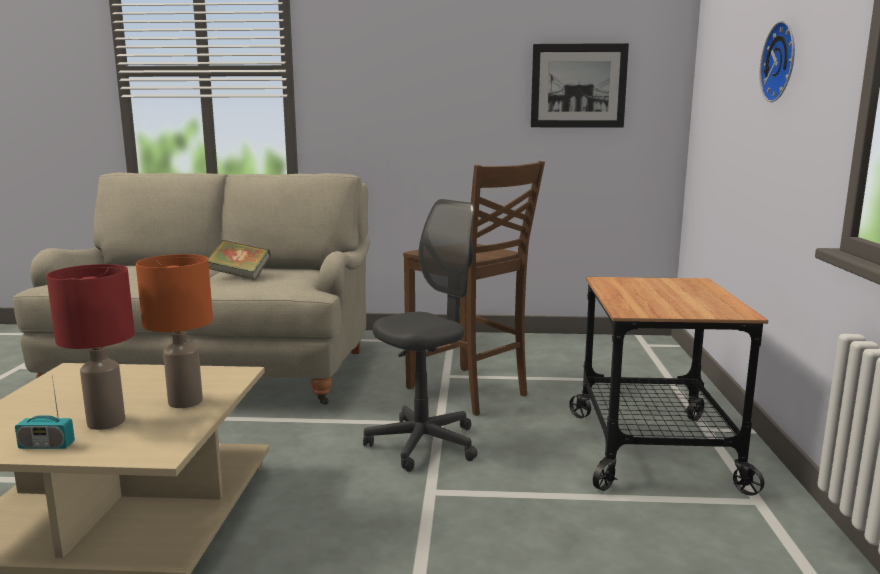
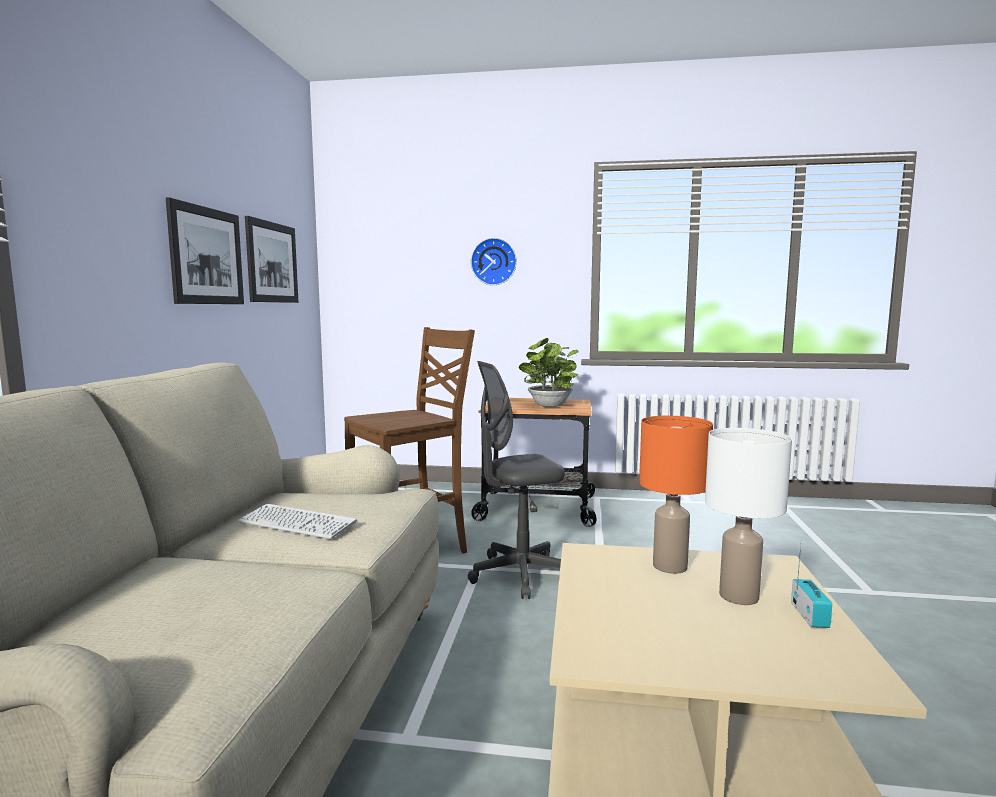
camera: 85 degrees left, 5 degrees down
(106, 422) = (739, 596): red table lamp -> white table lamp
(239, 276) = (297, 523): book -> keyboard
(423, 444) = (520, 575): grey office chair -> grey office chair turned 75 degrees counterclockwise
(470, 88) = (207, 256): none -> picture
(653, 299) = (549, 406): none -> potted plant

